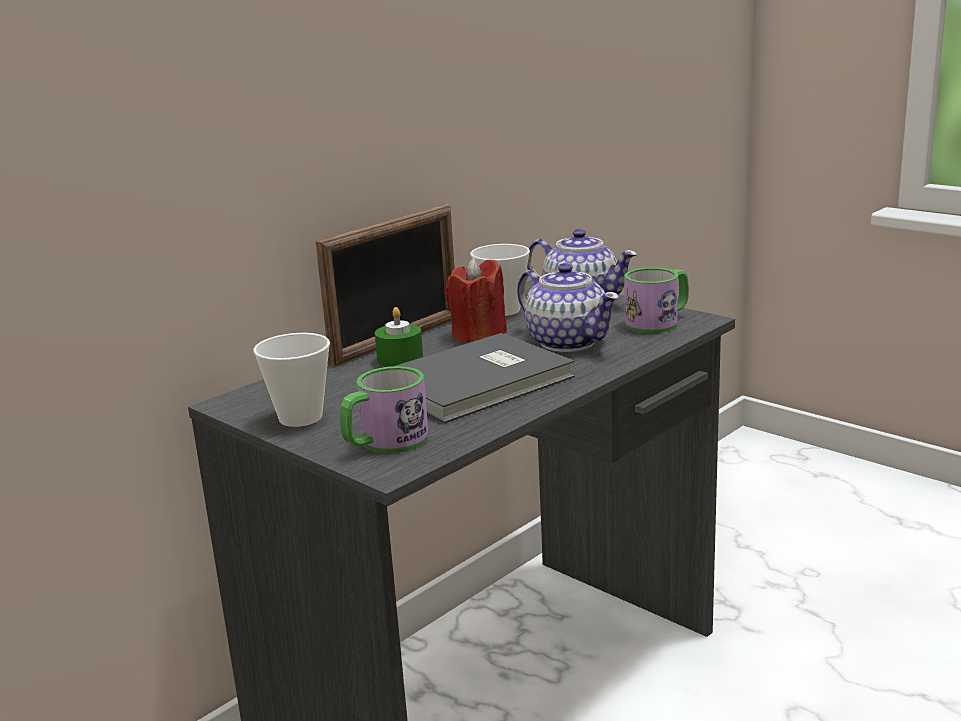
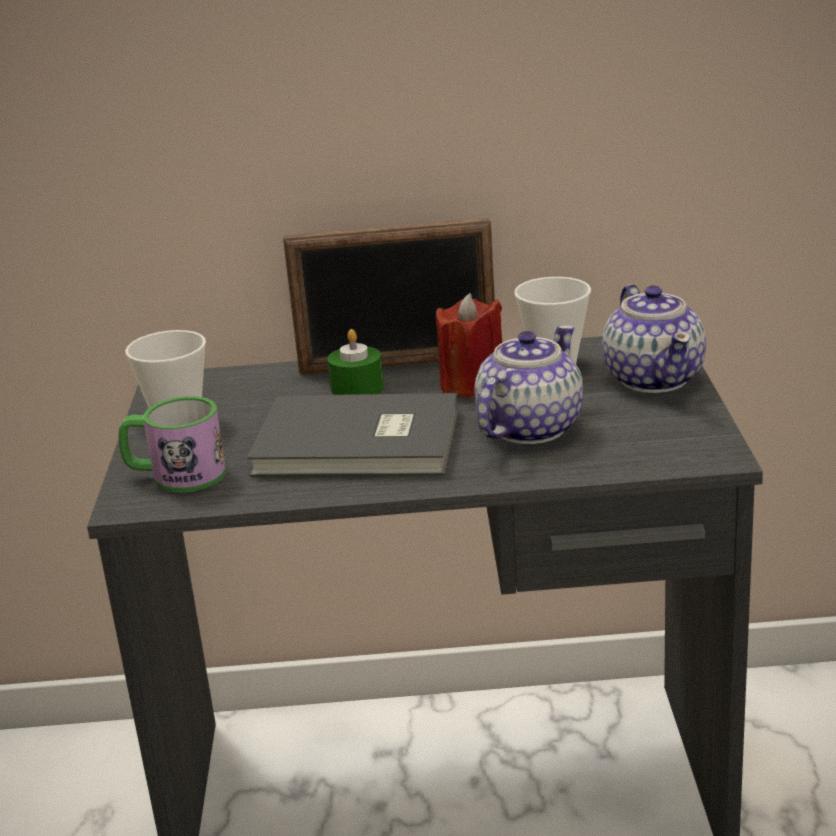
camera: 45 degrees right, 5 degrees up
(567, 342) = (528, 428): teapot -> teapot turned 150 degrees counterclockwise
(658, 322) = (667, 441): mug -> none

